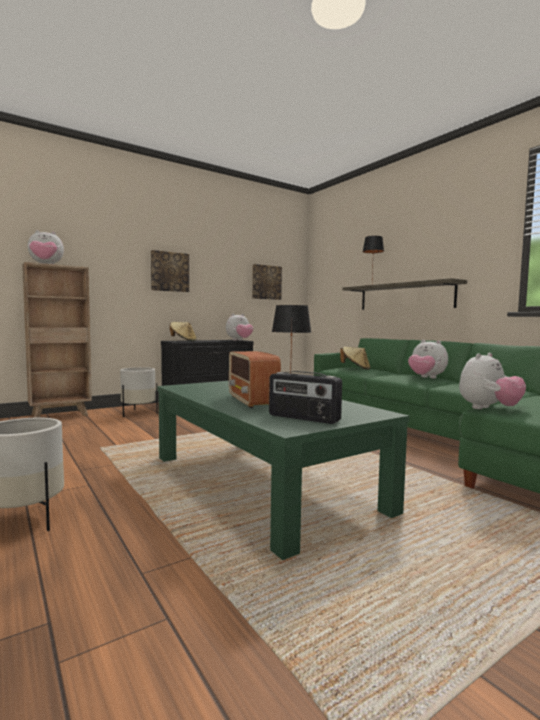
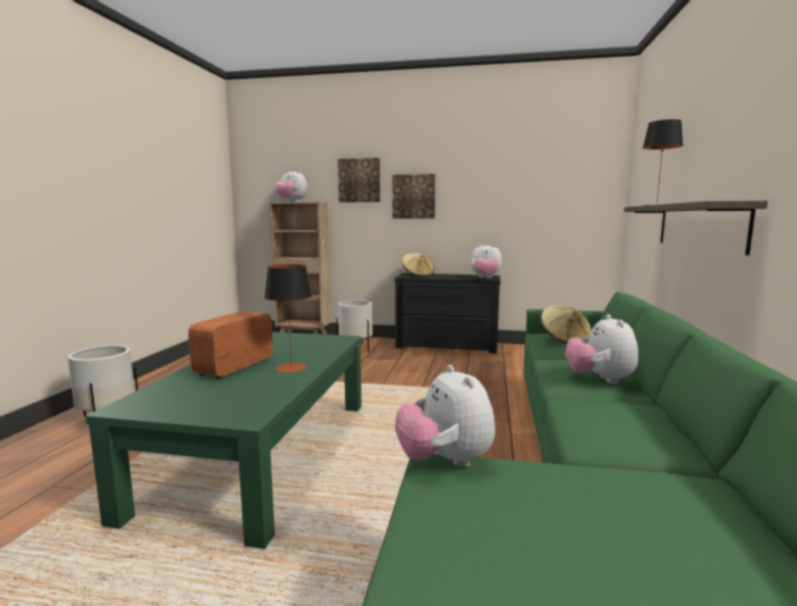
camera: 45 degrees right, 5 degrees up
(266, 282) = (548, 199): picture -> picture (359, 180)
(303, 418) = (176, 400): radio -> none
(488, 409) = (445, 462): plush toy -> plush toy turned 60 degrees clockwise

